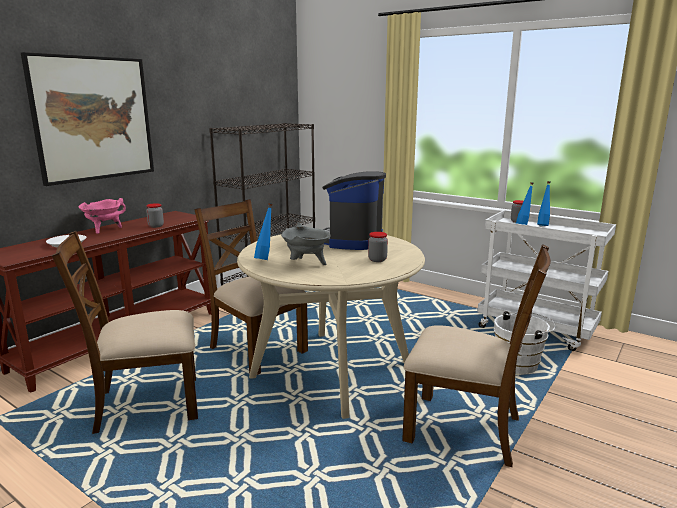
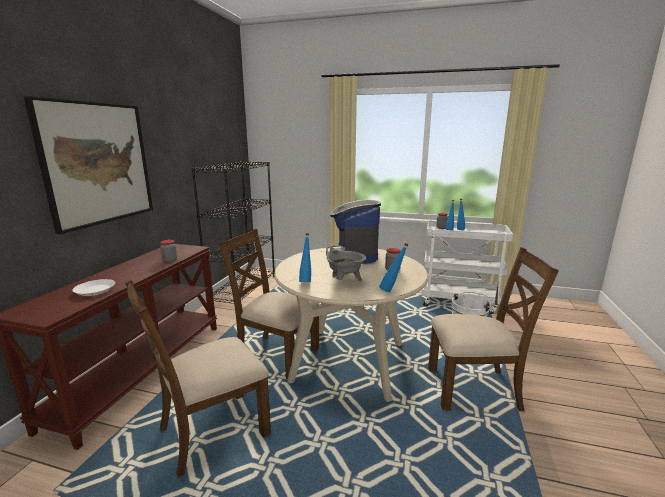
camera: 20 degrees left, 0 degrees up
(104, 230) = (120, 270): pink cooking pot -> none
(346, 279) = (392, 291): none -> blue bottle

